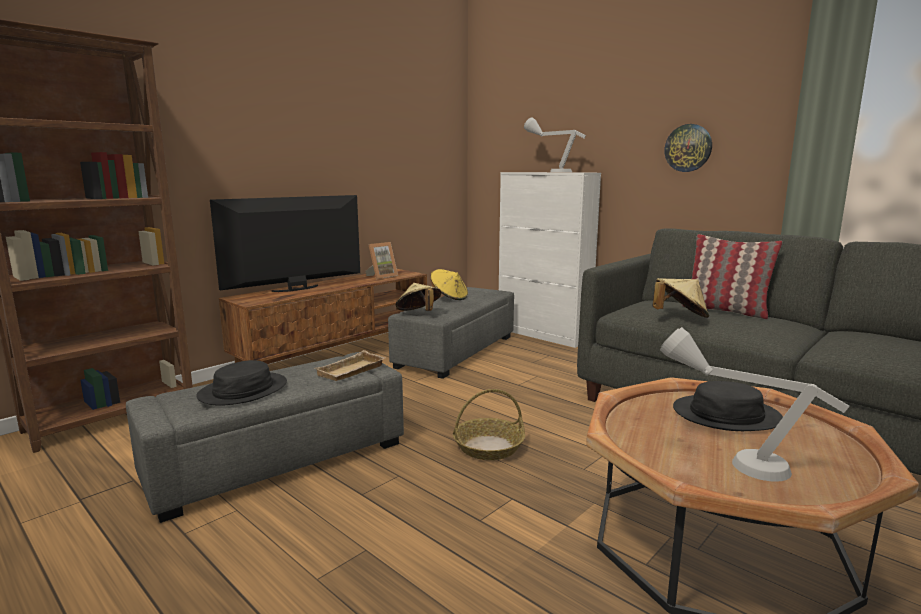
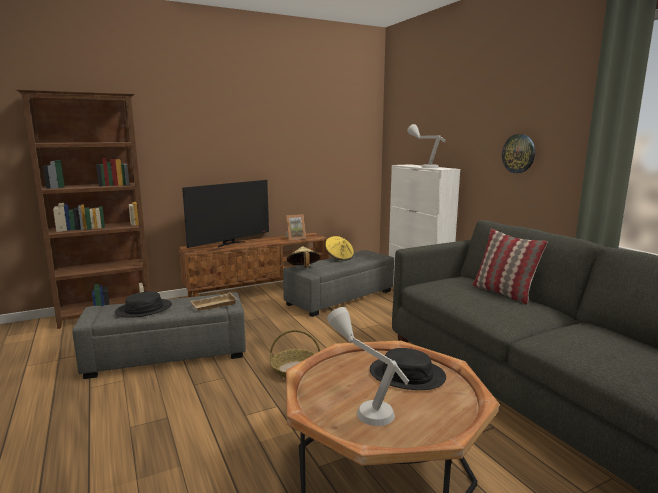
camera: 20 degrees right, 0 degrees up
(296, 289) = (230, 244): television -> television turned 150 degrees clockwise
(679, 317) = (453, 294): beige hat -> none

